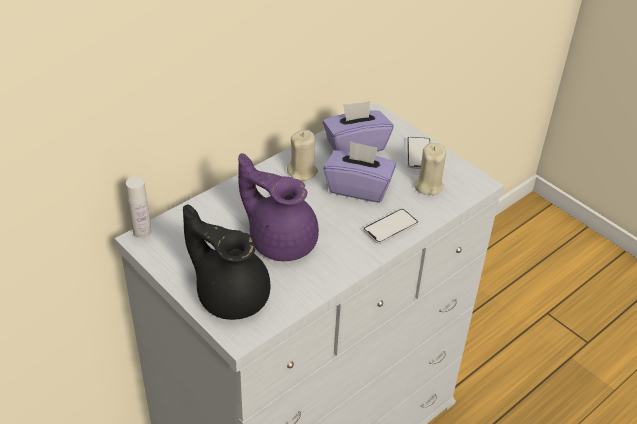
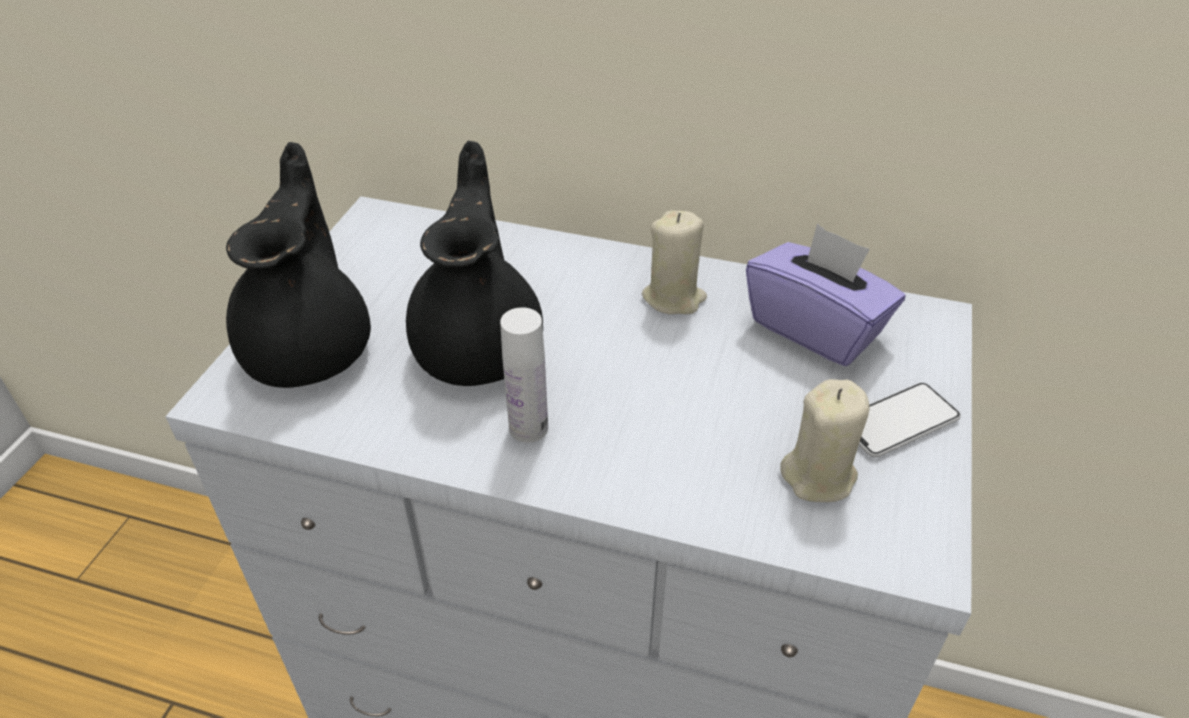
camera: 60 degrees right, 0 degrees up
(142, 232) = (390, 211): white bottle -> white bottle (528, 428)
(281, 240) = (481, 345): purple teapot -> black teapot
(358, 188) = (705, 380): purple tissue box -> none
(390, 227) = (639, 470): phone -> none

